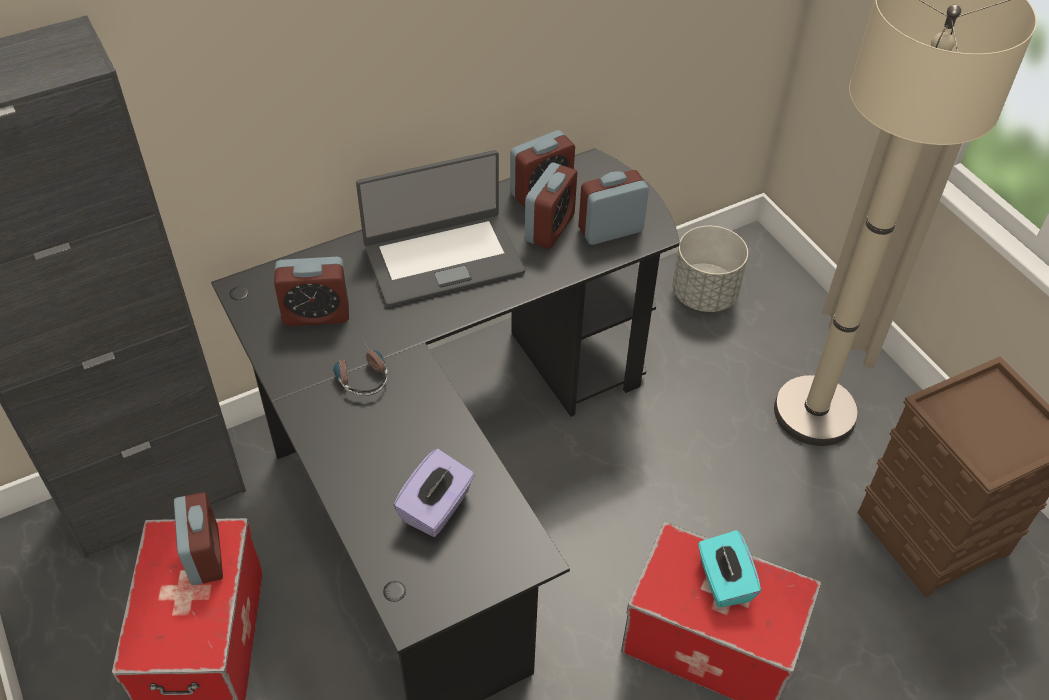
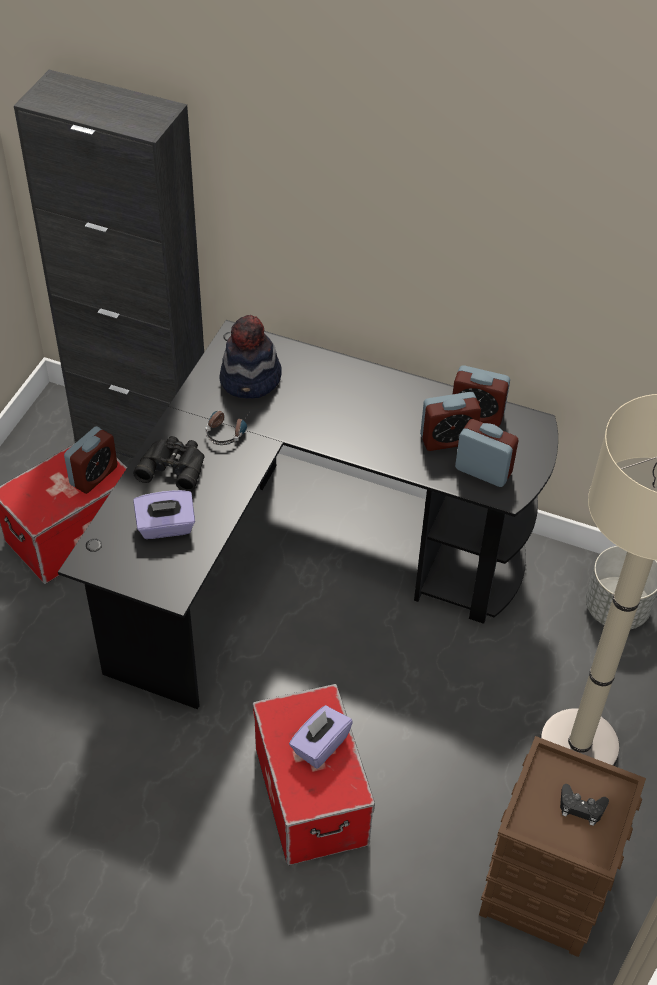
camera: 50 degrees right, 0 degrees up
(316, 314) = (251, 380): alarm clock -> hat
(360, 449) = (173, 466): none -> black binoculars
(443, 258) = (360, 406): laptop -> none
(724, 581) = (320, 745): turquoise tissue box -> purple tissue box
(996, 418) = (581, 807): none -> black game controller

